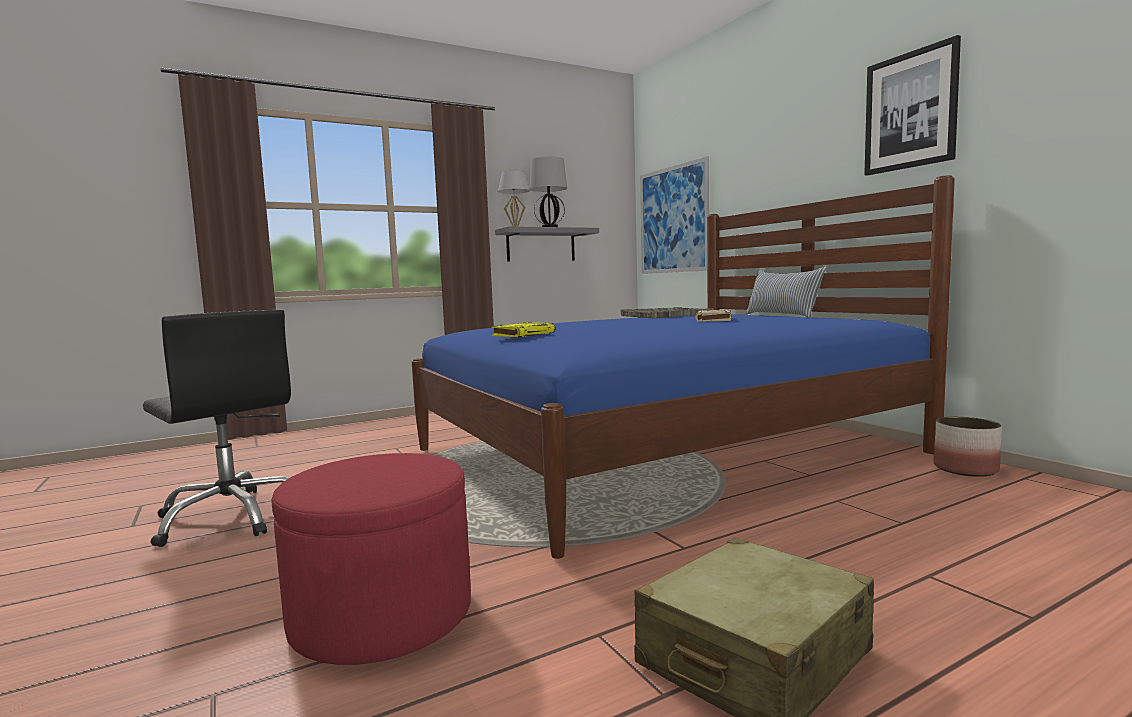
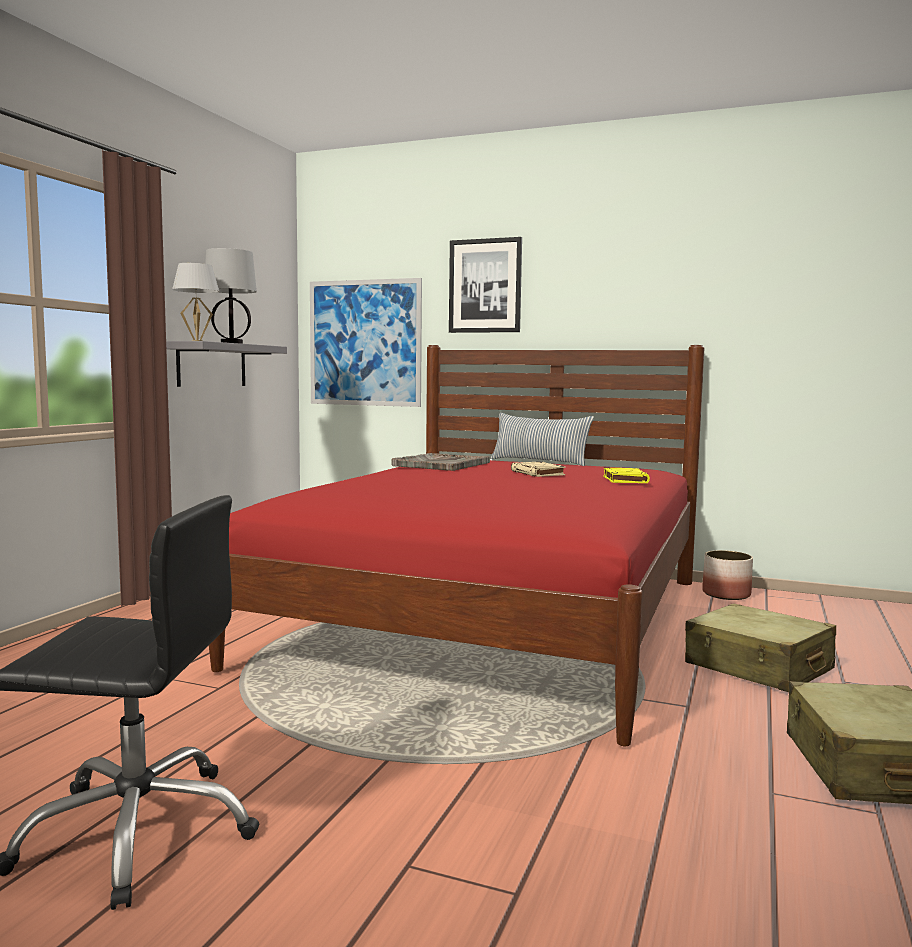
camera: 40 degrees left, 0 degrees up
(382, 615) = (599, 851): red ottoman -> none
(524, 334) = (442, 505): yellow book -> yellow book (624, 480)
(664, 452) = (494, 619): blue bed -> red bed
(842, 537) = (758, 667): none -> beige suitcase
(910, 111) = (660, 280): picture -> picture (485, 286)

